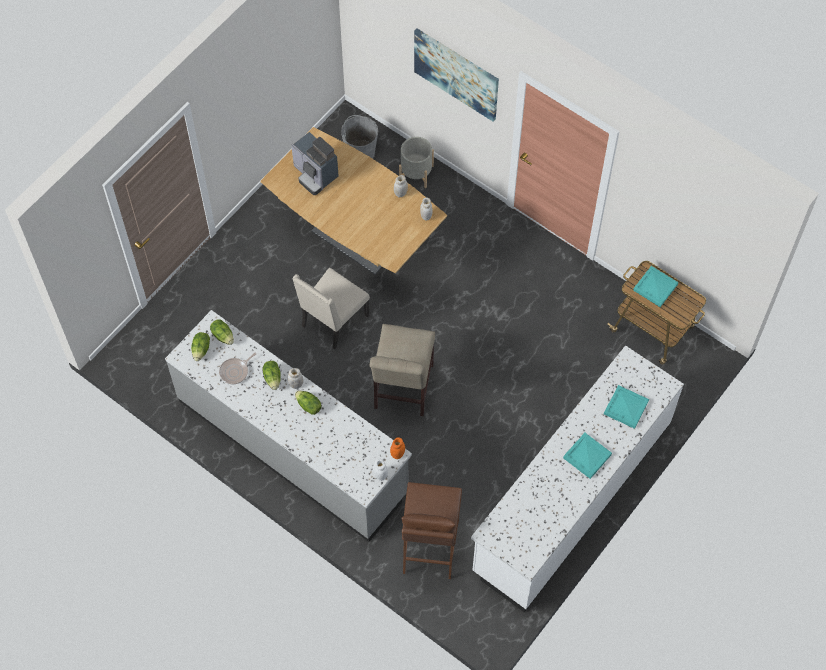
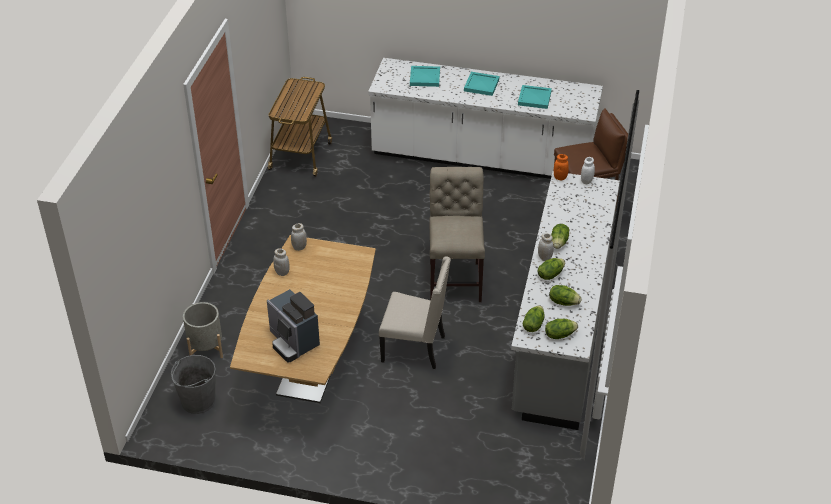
camera: 115 degrees left, 20 degrees down
(235, 371) = (563, 302): frying pan -> lettuce
(315, 175) = (293, 342): coffee machine -> coffee machine turned 120 degrees clockwise
(402, 390) = (455, 278): beige chair -> beige chair turned 75 degrees counterclockwise
(456, 74) = (165, 188): picture -> none
(654, 287) = (293, 104): turquoise tray -> turquoise tray (535, 98)

